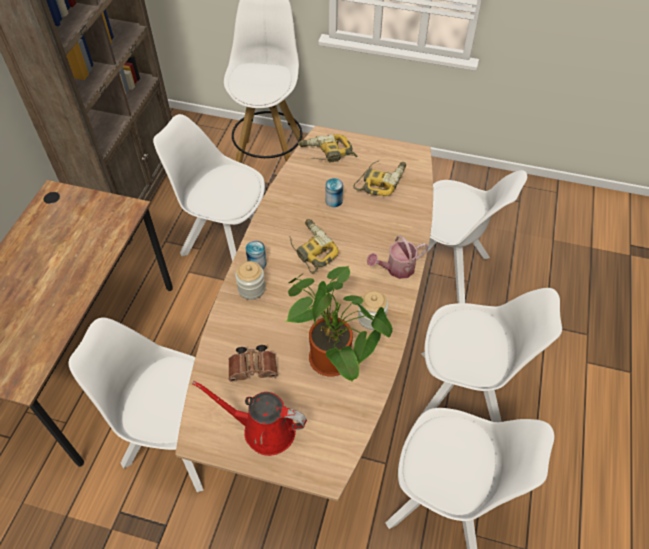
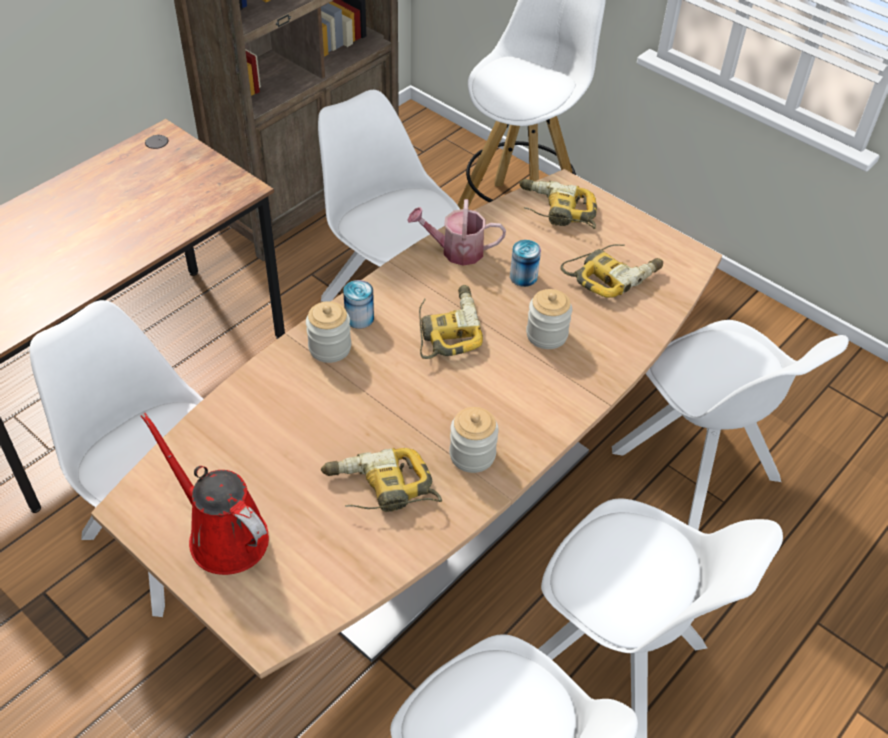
camera: 25 degrees right, 5 degrees down
(254, 368) = (264, 451): brown binoculars -> none
(335, 361) = (380, 490): potted plant -> power drill
(367, 230) = (546, 335): none -> jar
(396, 269) = (554, 403): watering can -> watering can (456, 251)

